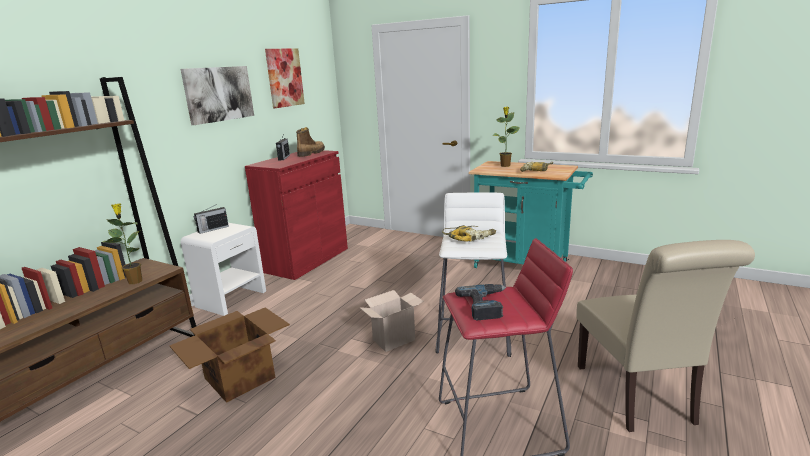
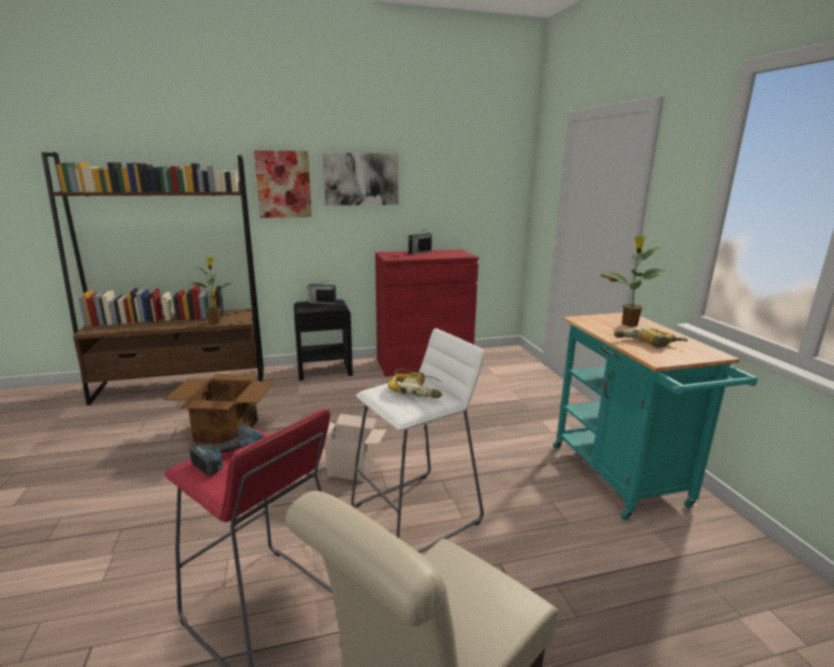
camera: 45 degrees right, 0 degrees up
(231, 298) = (325, 370): white nightstand -> black nightstand
(284, 78) = (451, 169): picture -> picture (283, 184)
(311, 153) = (449, 254): boot -> none

